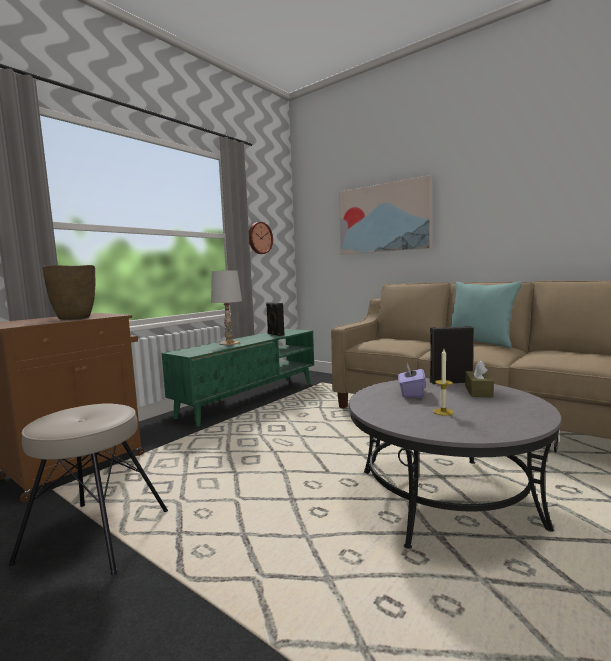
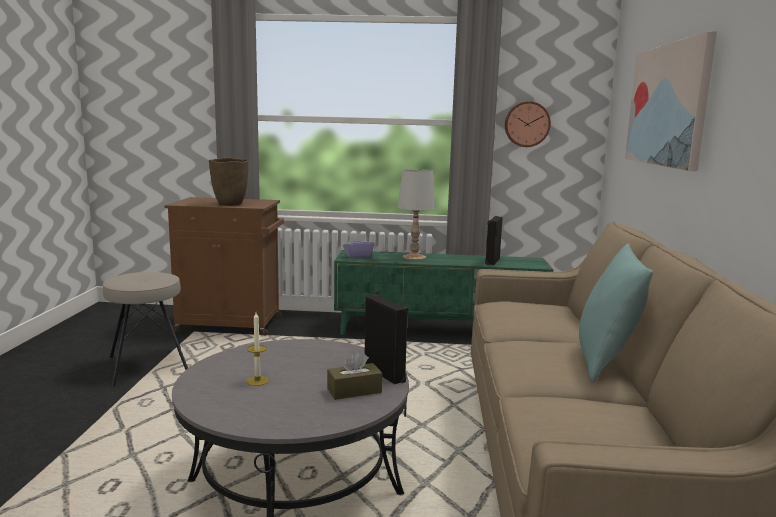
camera: 55 degrees right, 5 degrees up
(411, 393) = (315, 360): purple tissue box -> purple tissue box (358, 256)

